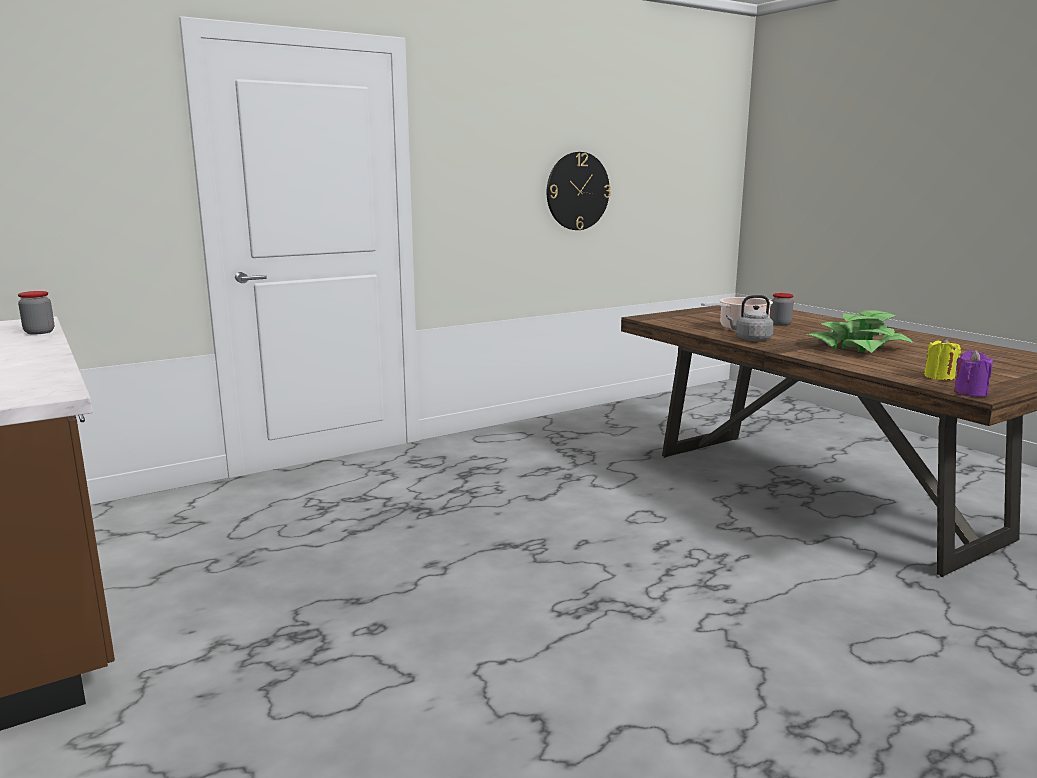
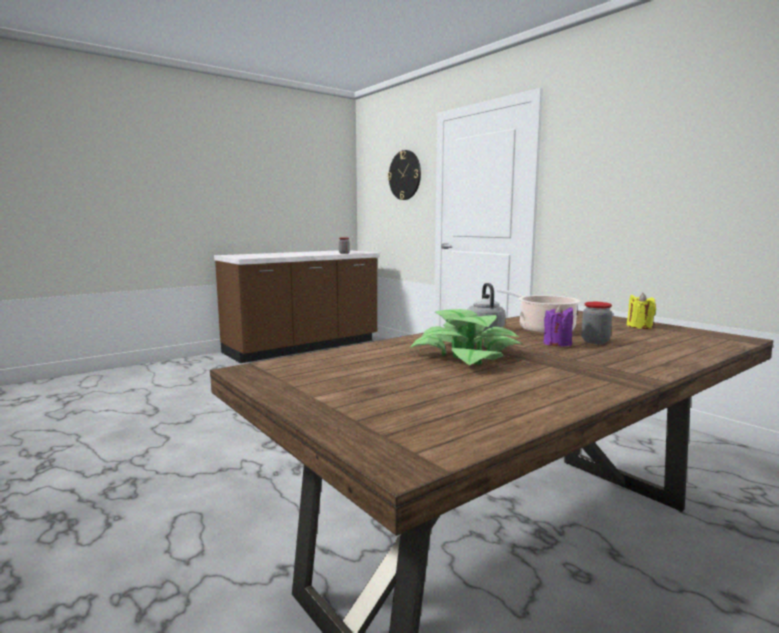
camera: 85 degrees right, 5 degrees down
(577, 191) = (699, 192): wall clock -> wall clock (405, 175)
(939, 377) = (320, 366): yellow candle -> yellow candle (639, 326)
(970, 393) = (252, 368): purple candle -> purple candle (557, 344)

